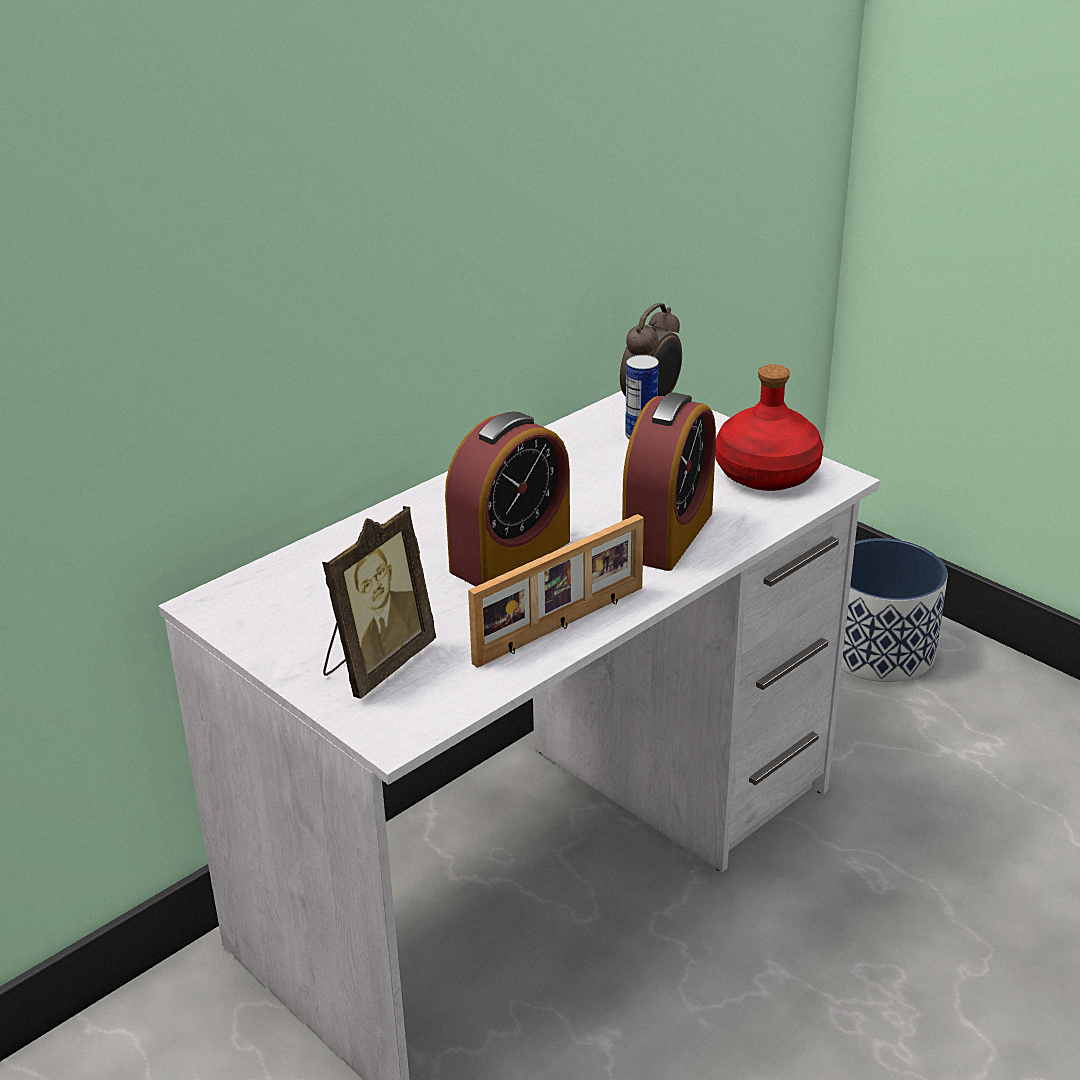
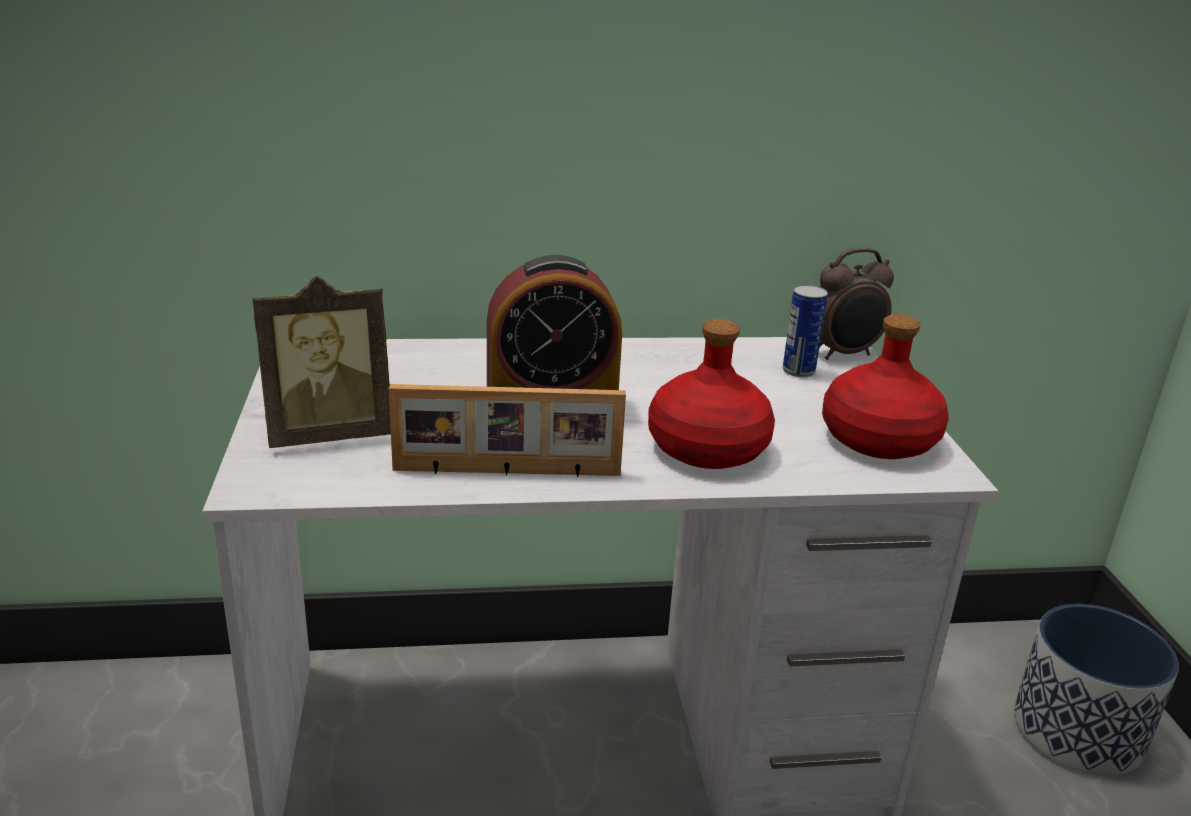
camera: 35 degrees right, 5 degrees down
(667, 535) = (707, 447): alarm clock -> red bottle

